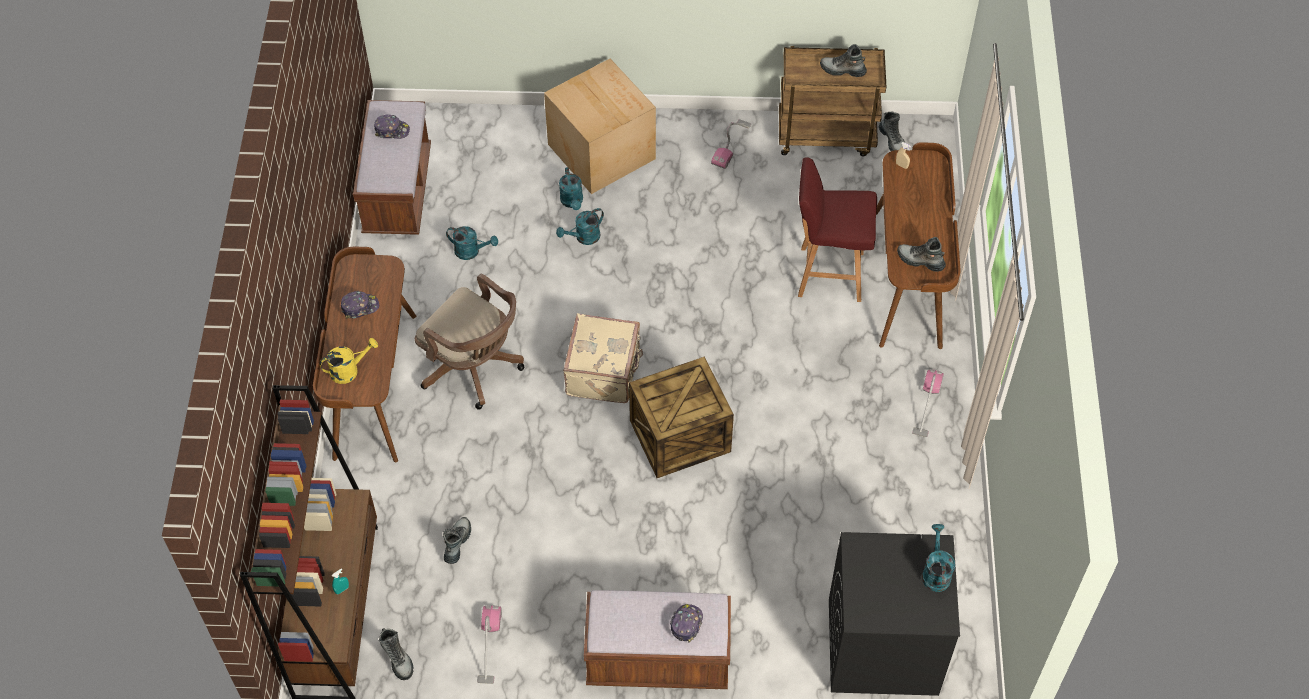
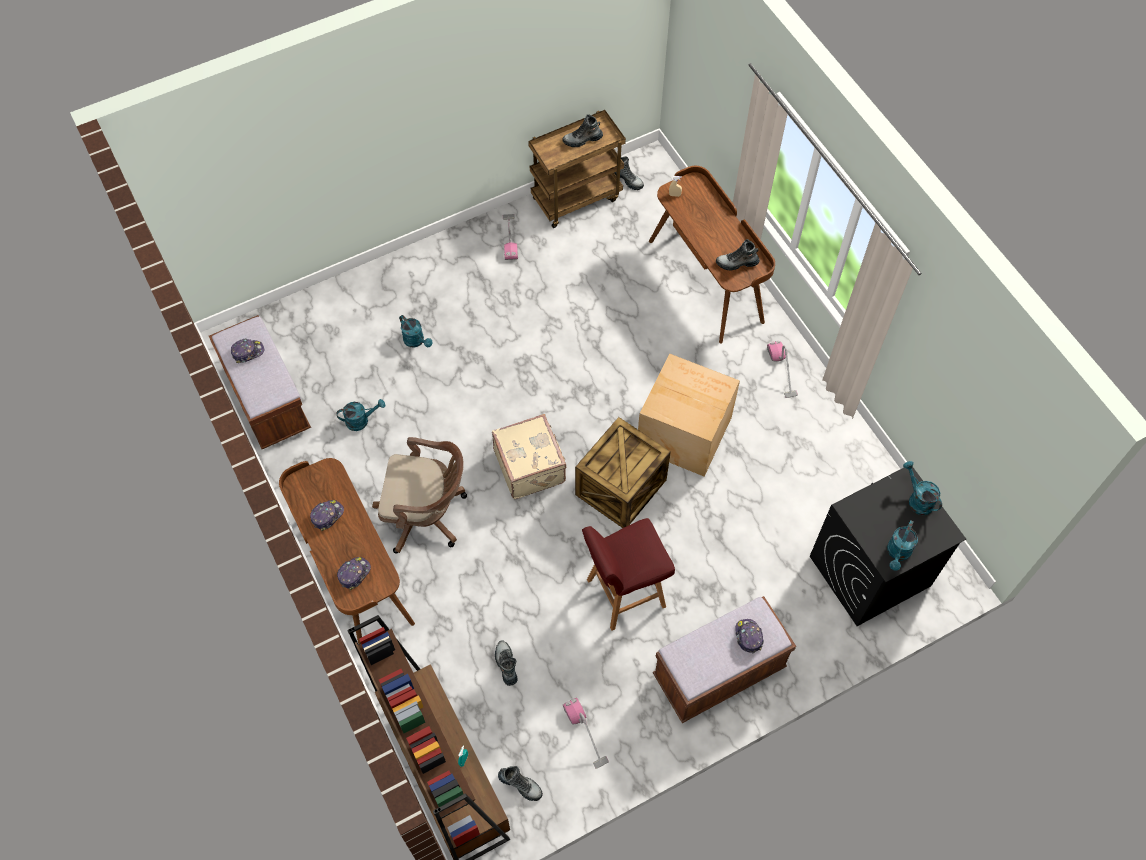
camera: 30 degrees left, 5 degrees up
(349, 370) = (354, 573): yellow watering can -> cap
(583, 238) = (444, 366): turquoise watering can -> turquoise watering can (898, 553)
(602, 150) = (412, 288): cardboard box -> cardboard box (683, 431)
(828, 274) = (647, 305): red stool -> red stool (623, 593)

